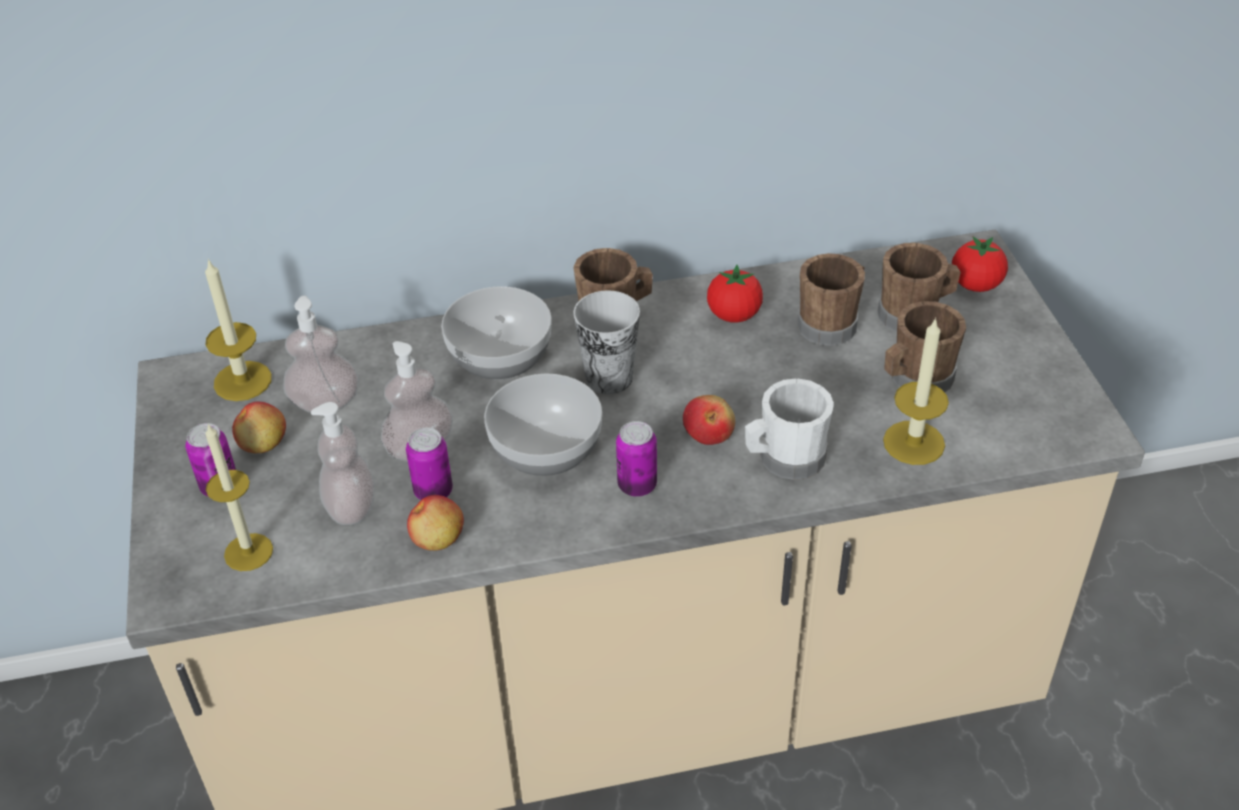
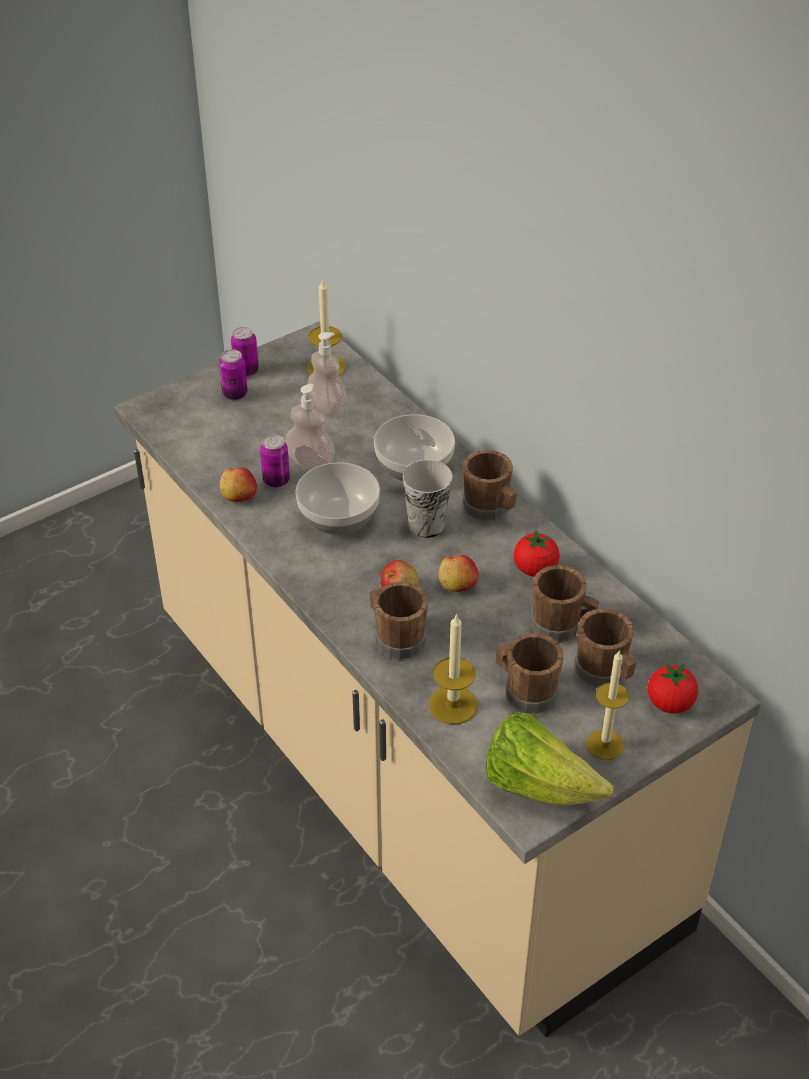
camera: 65 degrees right, 0 degrees up
(248, 552) = (191, 425): candle -> candle (605, 745)
(264, 443) = (279, 396): apple -> apple (457, 585)
(351, 507) = (246, 451): soap dispenser -> none
(637, 485) = (330, 570): can -> can (246, 371)
(785, 459) = (396, 637): white mug -> brown mug
(1056, 412) = (538, 785): none -> lettuce

